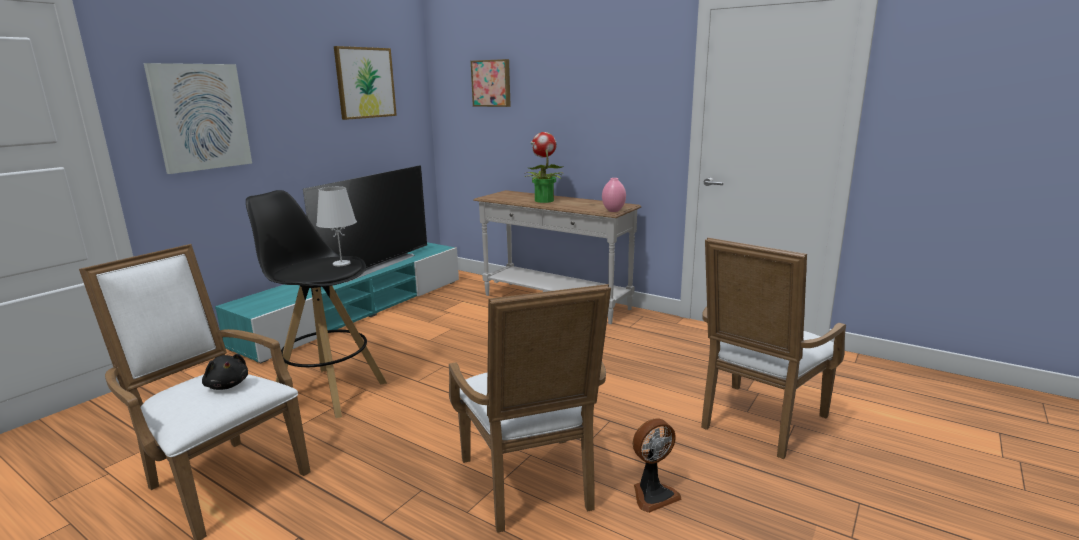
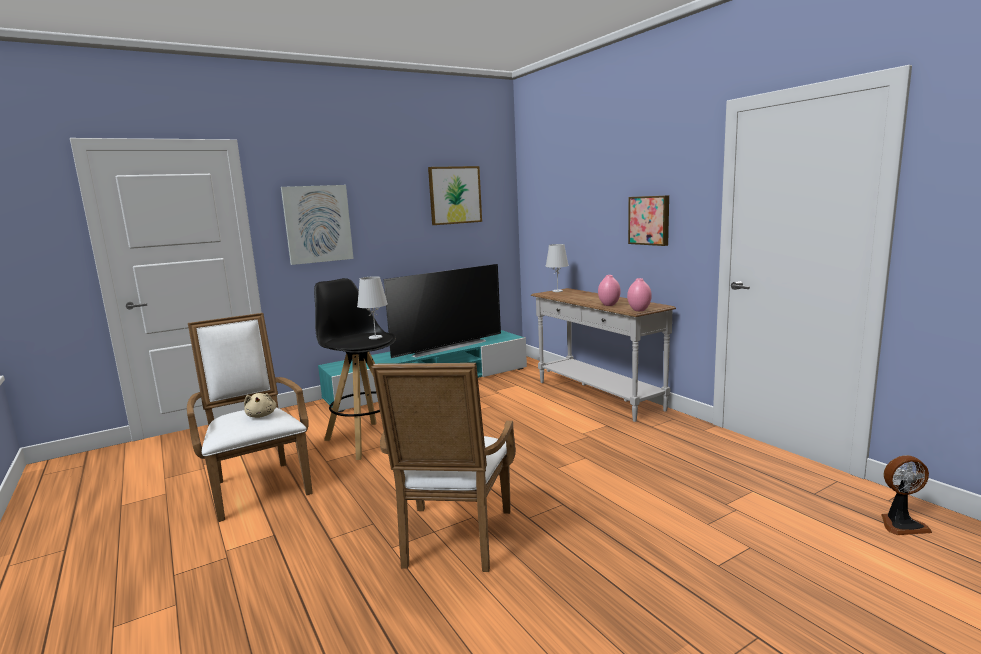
camera: 25 degrees right, 5 degrees down
(227, 385) = (261, 415): black plush toy -> beige plush toy
(492, 83) = (560, 192): picture -> picture (650, 220)
(500, 194) = (557, 291): none -> white table lamp
(543, 200) = (588, 298): potted plant -> none
(576, 207) = (609, 305): none -> pink vase
(653, 494) = (549, 573): fan -> fan (901, 524)
(757, 423) = (708, 537): white armchair -> none

